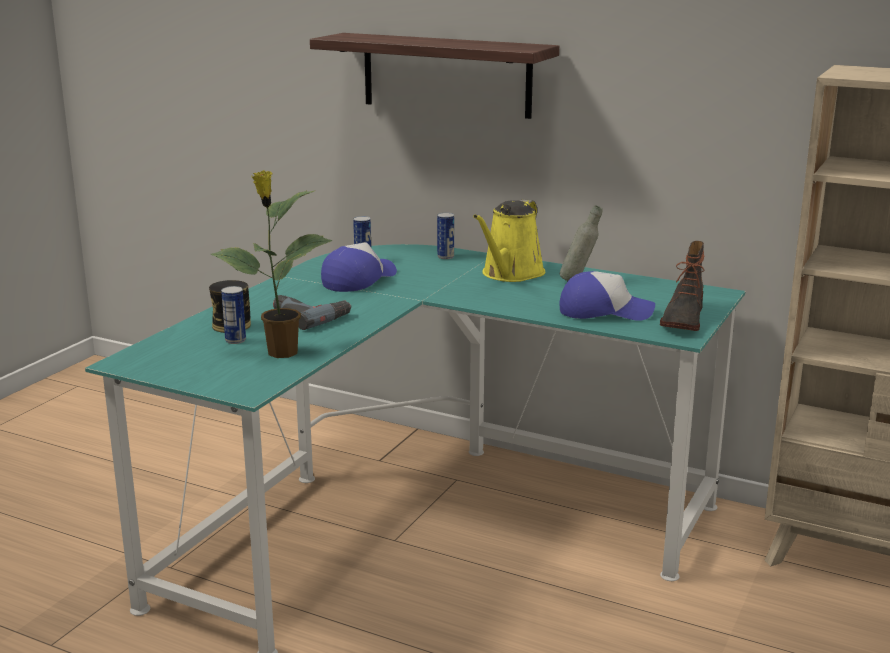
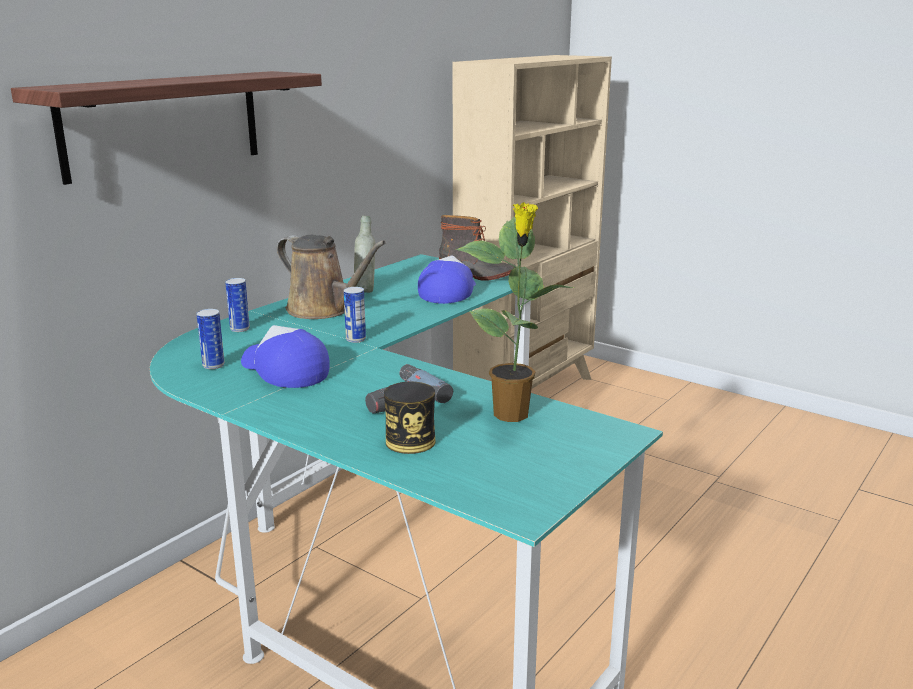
camera: 80 degrees left, 0 degrees up
(235, 340) = (464, 439): can -> can (355, 339)
(510, 274) = (323, 310): yellow watering can -> brown watering can

